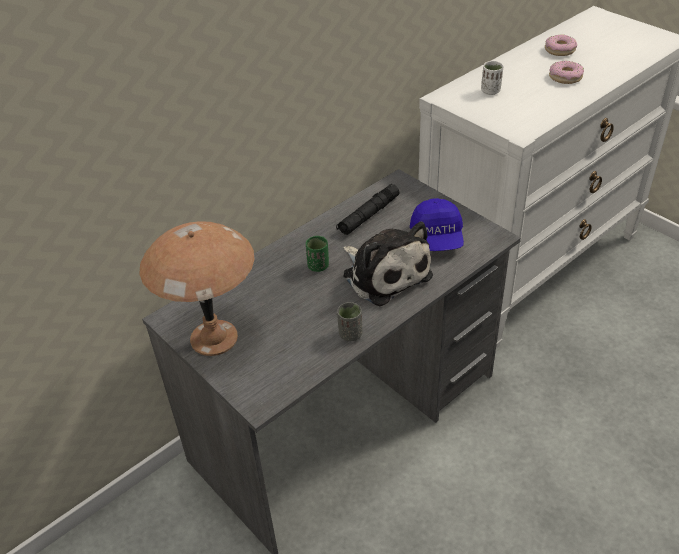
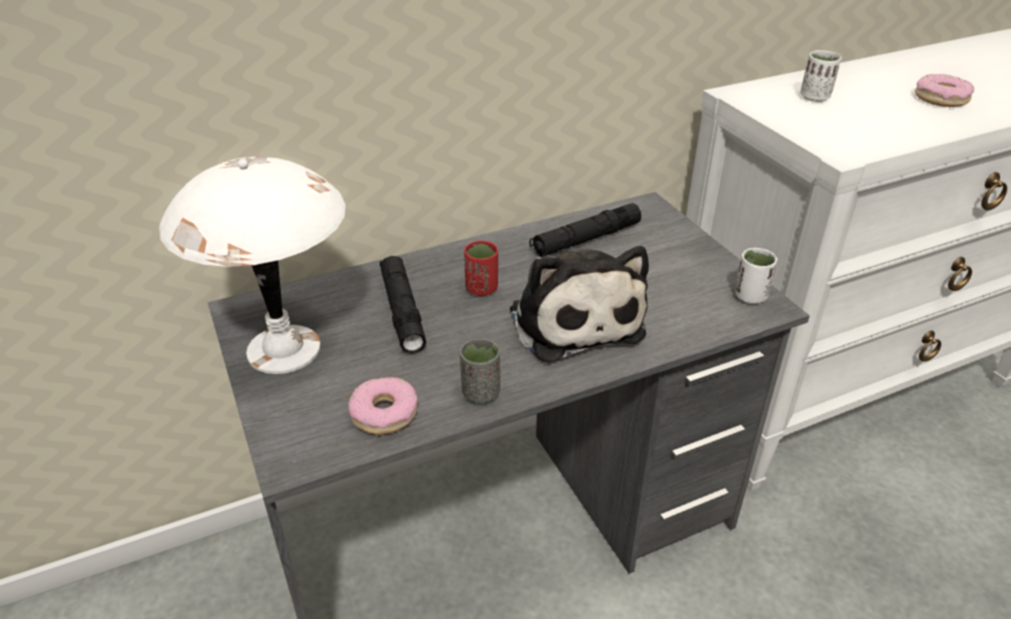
camera: 15 degrees right, 5 degrees down
(214, 337) = (284, 348): brown table lamp -> white table lamp
(275, 293) = (402, 311): none -> black flashlight
(318, 266) = (481, 289): green cup -> red cup
(437, 238) = (676, 289): blue cap -> none
(483, 233) = (750, 296): none -> white cup
(559, 50) = (941, 68): donut -> donut (384, 413)

